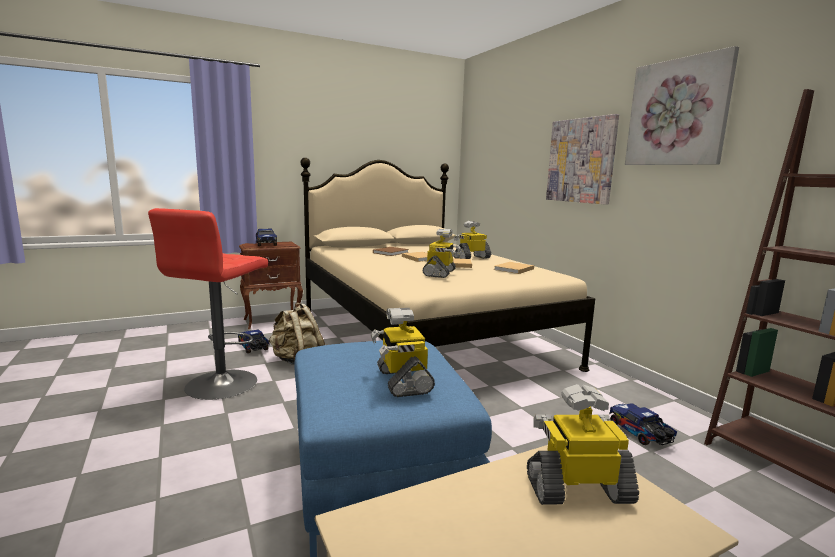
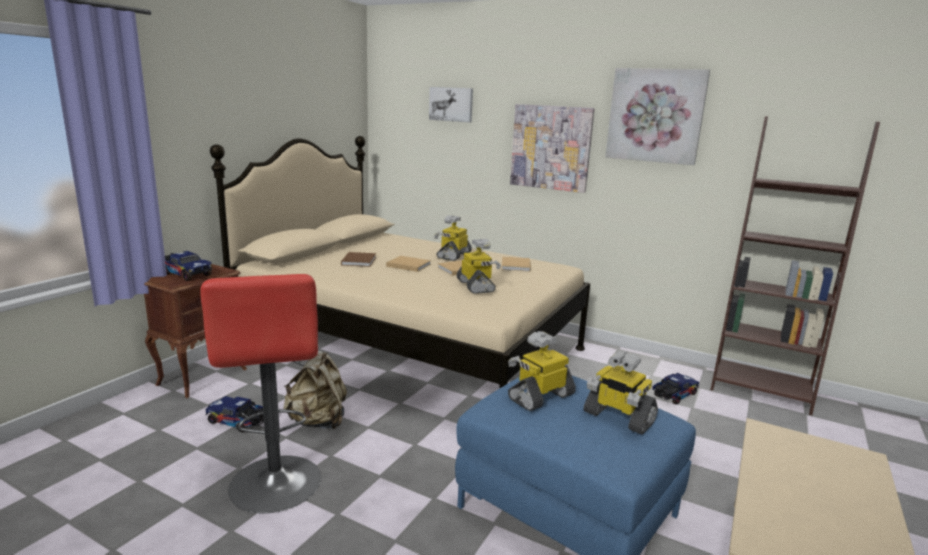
camera: 35 degrees left, 5 degrees up
(510, 130) = (451, 104): none -> picture
(578, 488) = (801, 457): toy robot -> toy robot (540, 396)
(640, 434) = (673, 396): toy truck -> toy truck turned 105 degrees clockwise

